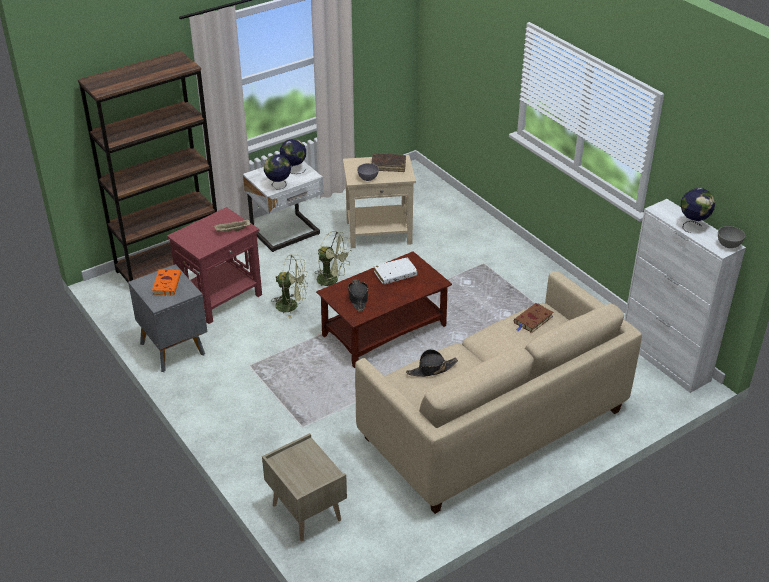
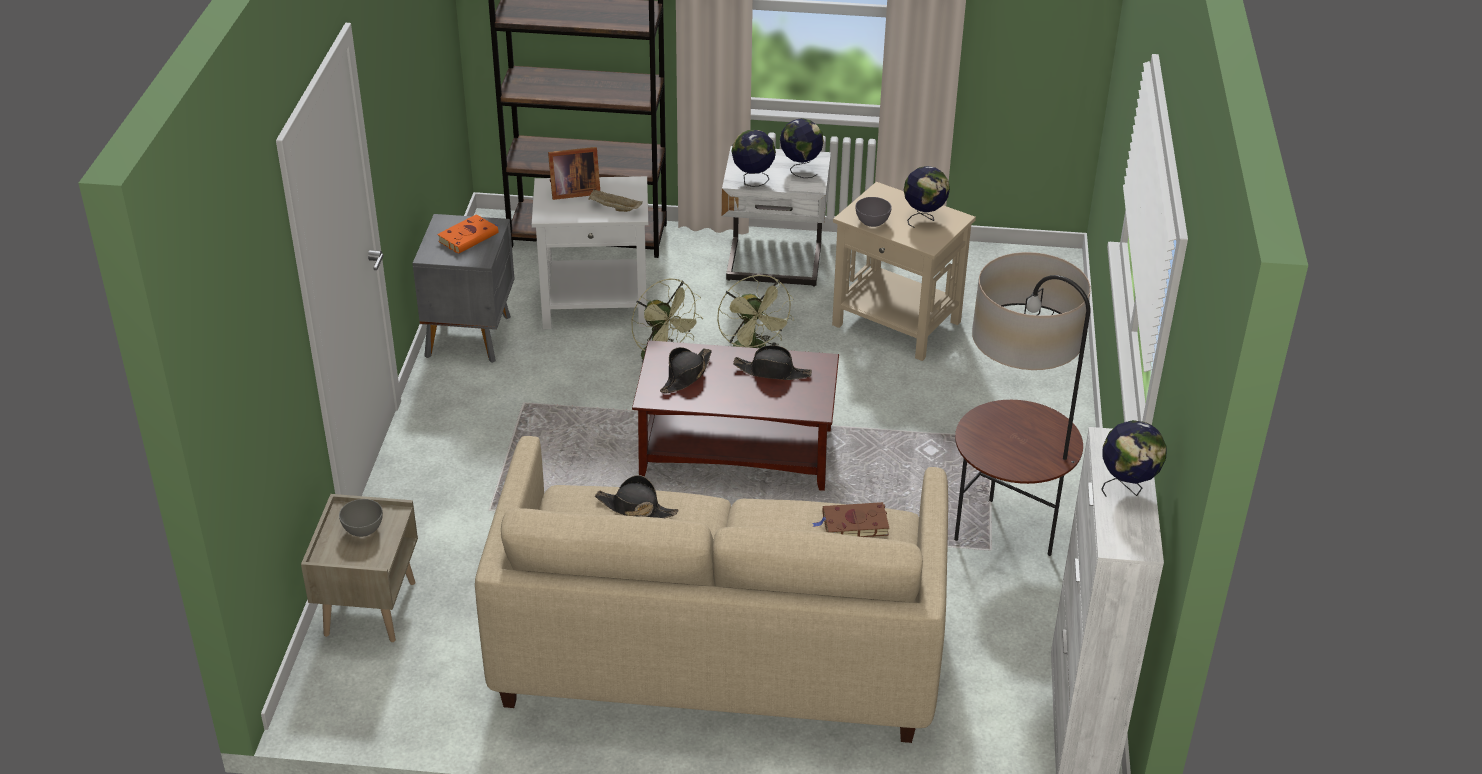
camera: 40 degrees right, 0 degrees up
(198, 232) = (572, 191): none -> picture frame
(221, 298) = (595, 305): red side table -> white side table
(388, 166) = (924, 219): brown book -> globe
(395, 274) = (772, 372): white book -> black hat
(543, 301) = (1006, 535): none -> floor lamp
(728, 245) = (1139, 544): grey bowl -> grey bowl (363, 529)

